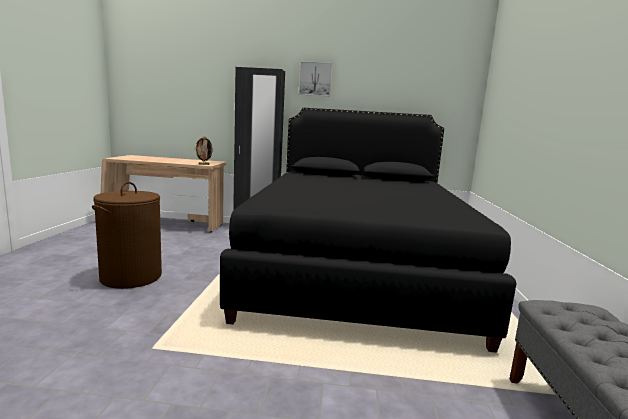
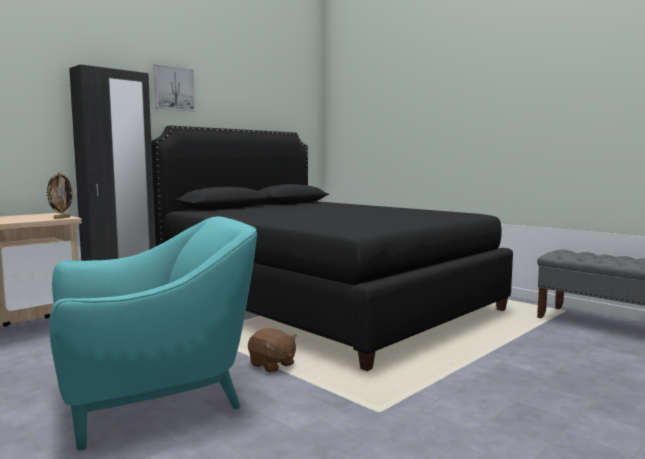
camera: 50 degrees left, 5 degrees down
(131, 277) = (155, 395): brown laundry basket -> turquoise armchair
(205, 291) = (272, 365): none -> brown plush toy

